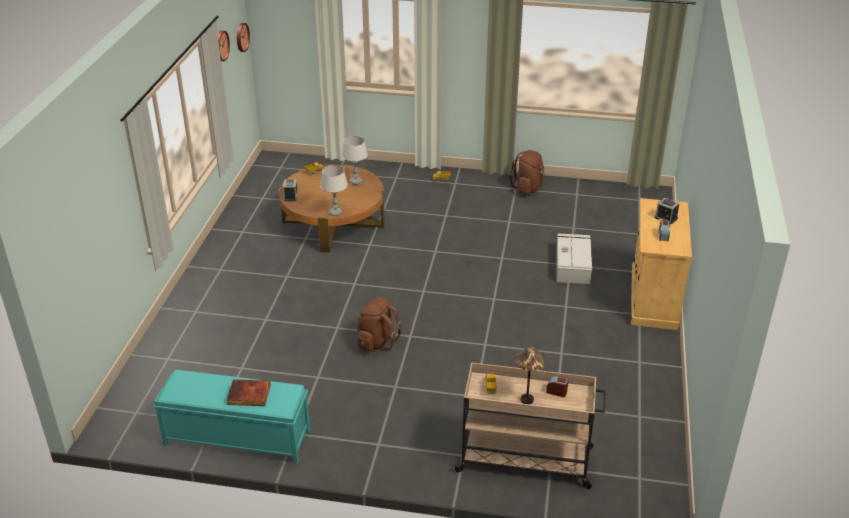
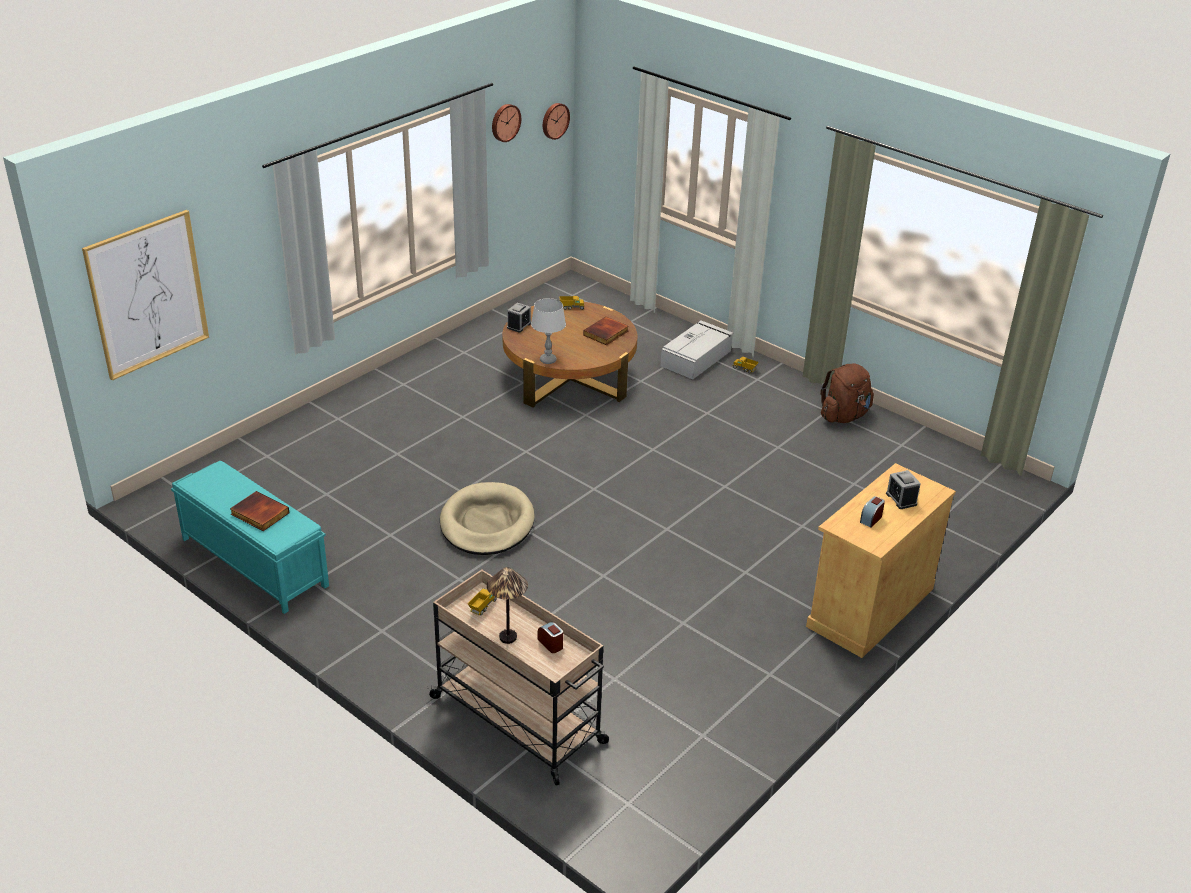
camera: 30 degrees right, 0 degrees up
(70, 254) = (147, 294): none -> picture
(356, 182) = (606, 333): grey table lamp -> book
(376, 342) = (487, 523): brown backpack -> beige dog bed
(572, 265) = (805, 527): grey storage box -> grey storage box (696, 358)

